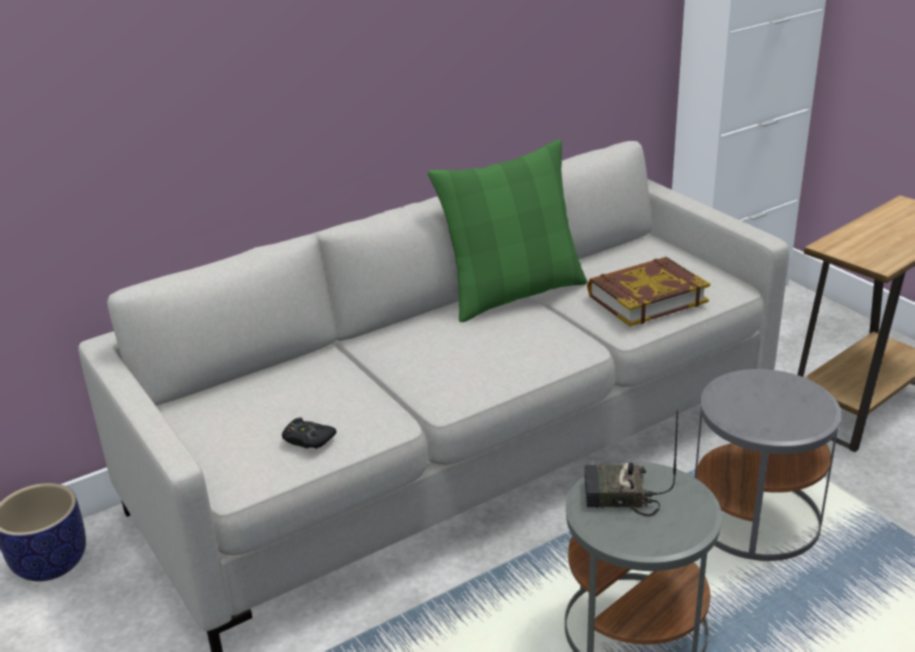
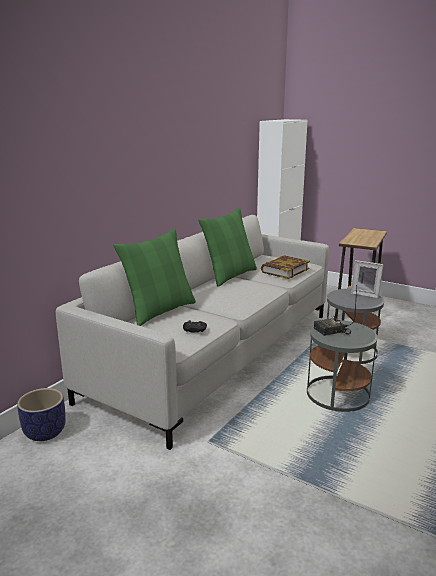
camera: 25 degrees left, 10 degrees down
(289, 372) = (160, 311): none -> green pillow
(804, 398) = (365, 294): none -> picture frame

